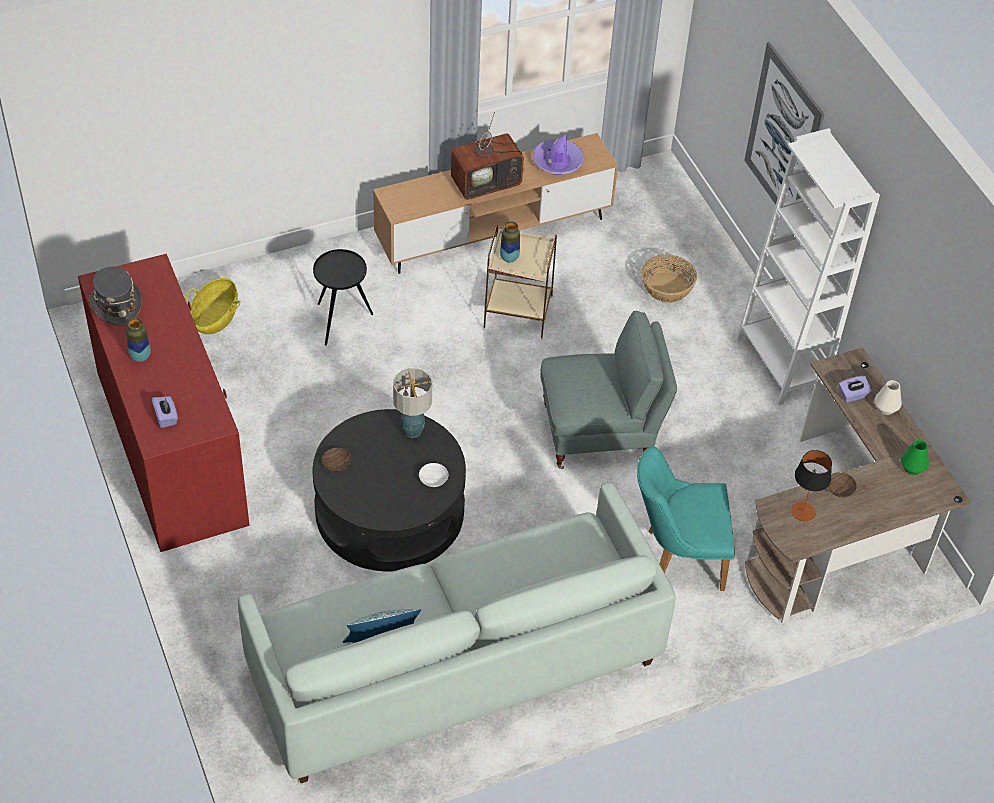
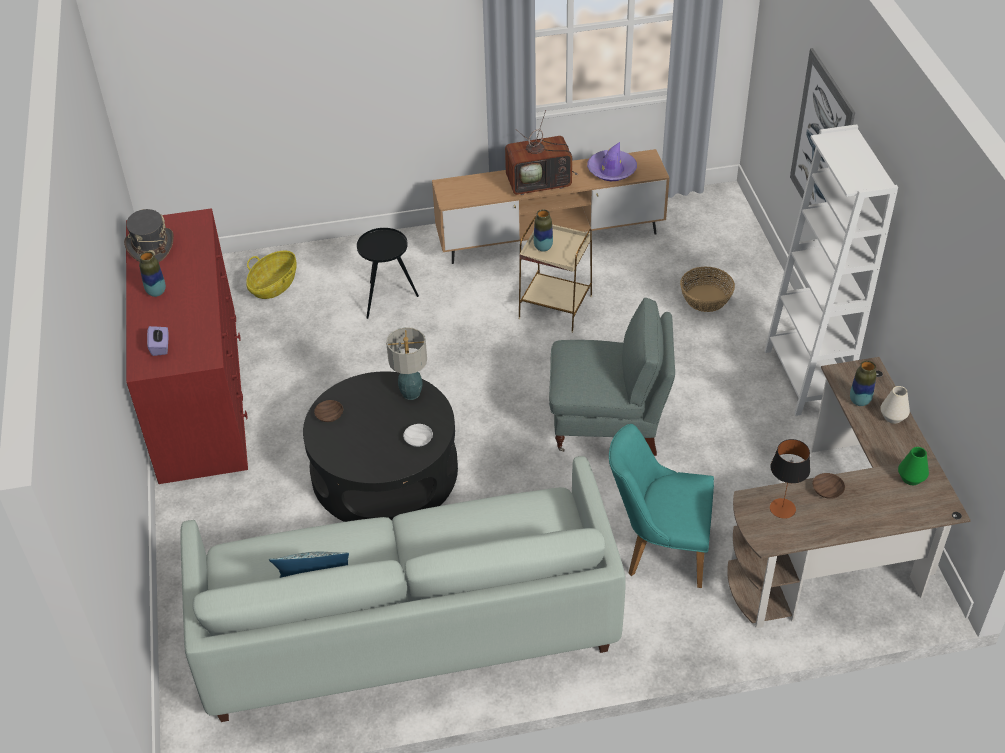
camera: 15 degrees right, 5 degrees down
(852, 395) = (859, 401): purple tissue box -> vase

